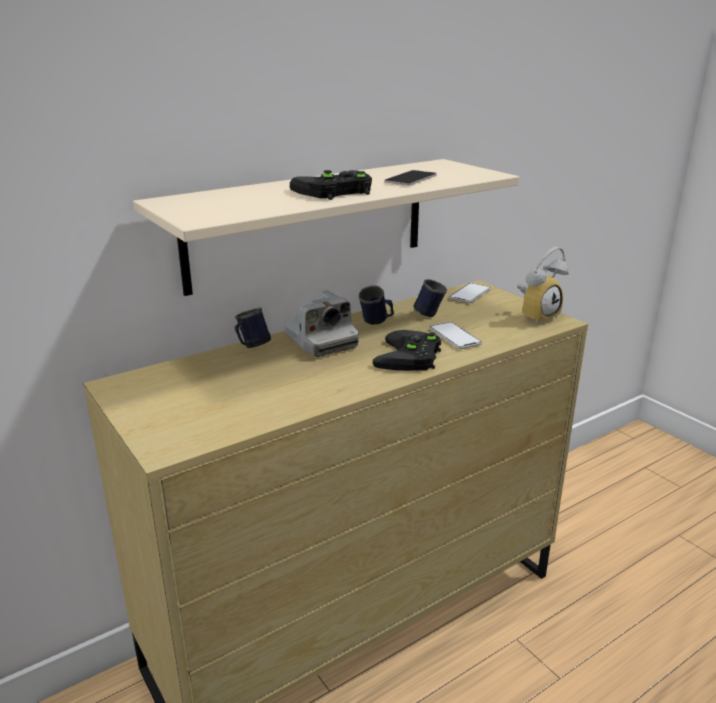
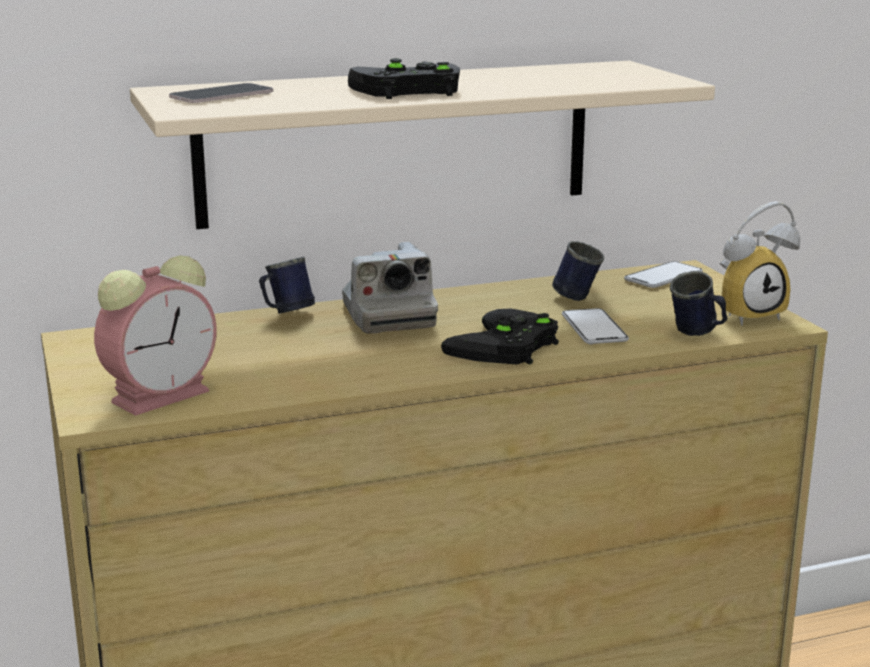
camera: 15 degrees right, 5 degrees down
(204, 426) = (163, 395): none -> alarm clock
(377, 323) = (488, 301): blue mug -> blue mug (698, 334)
(411, 179) = (539, 82): phone -> phone (221, 95)

